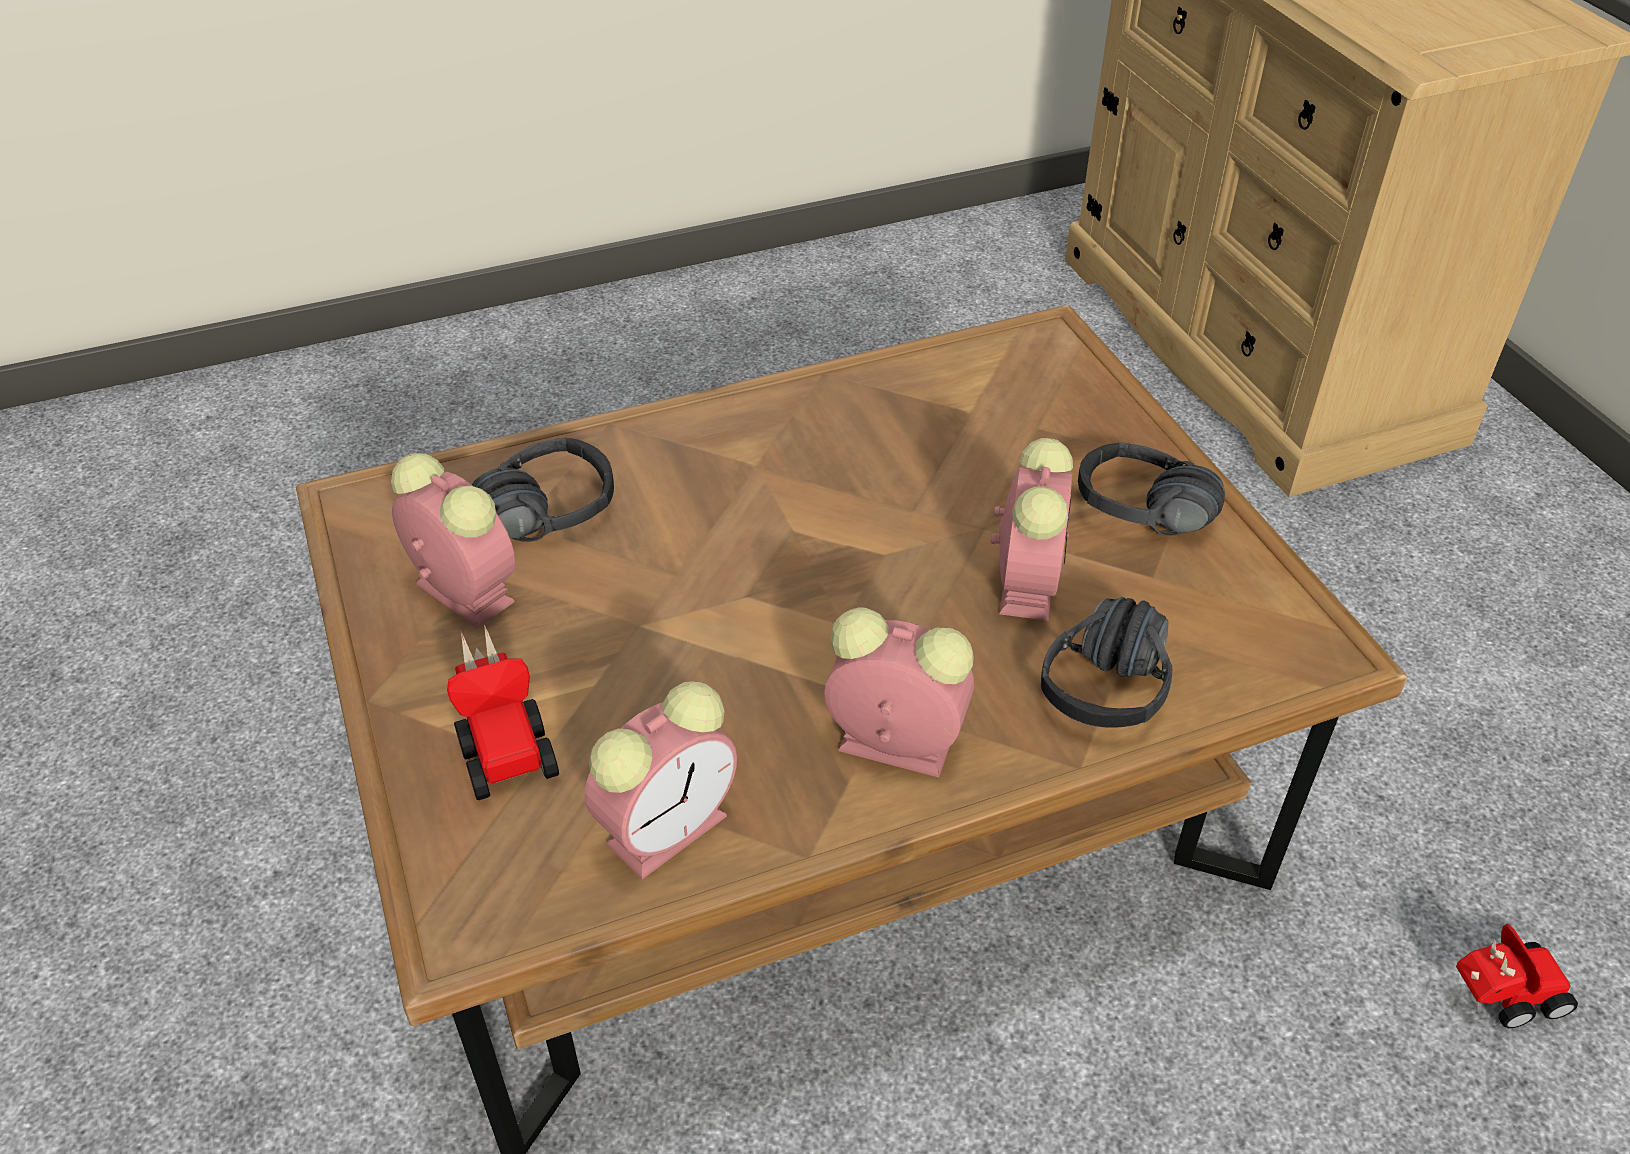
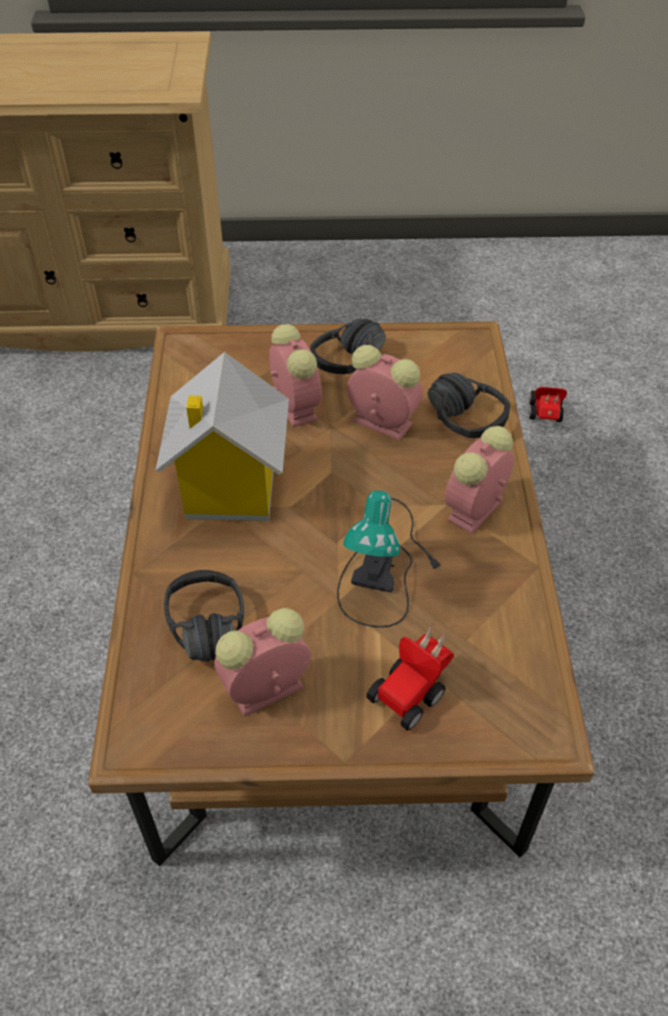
camera: 70 degrees left, 5 degrees up
(504, 746) = (413, 690): toy car -> toy car turned 135 degrees clockwise
(670, 826) = (500, 620): alarm clock -> alarm clock (293, 405)
(725, 660) = (385, 565): none -> table lamp
(797, 461) = (229, 487): none -> toy house

